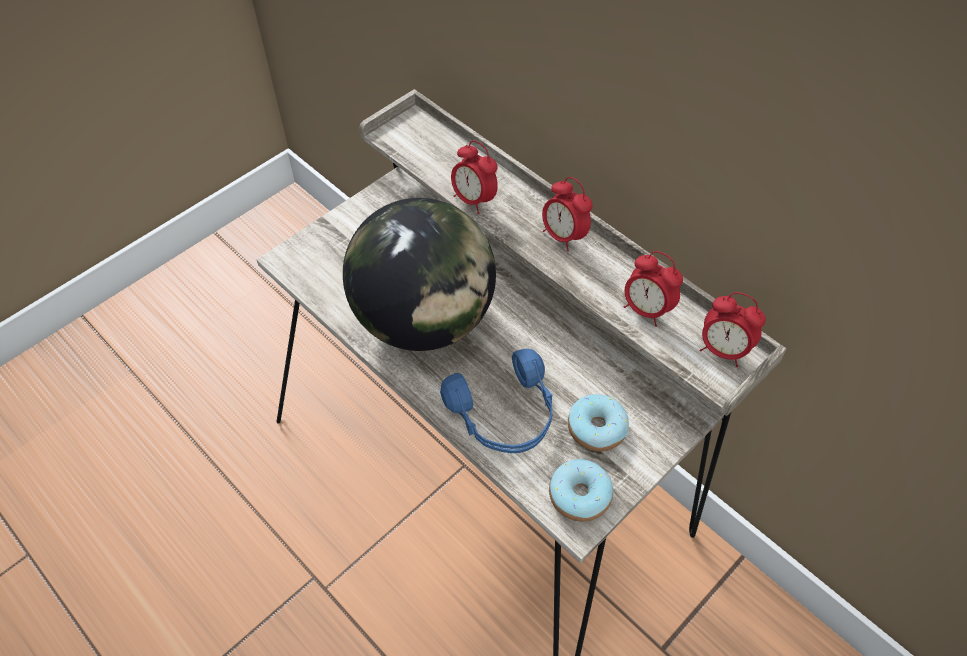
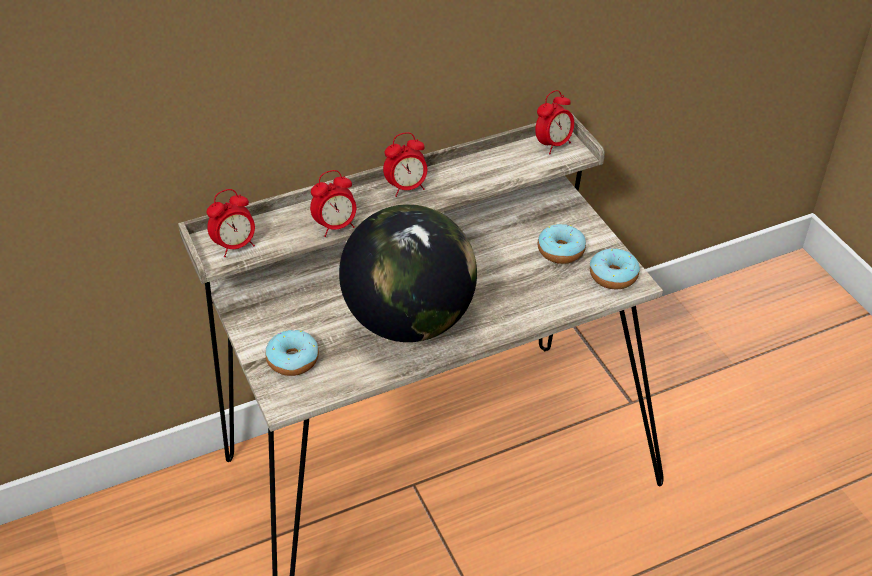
camera: 70 degrees left, 10 degrees down
(339, 248) = (293, 360): none -> donut
(505, 415) = (528, 296): blue headphones -> none
(646, 310) = (501, 168): alarm clock -> alarm clock (235, 246)

